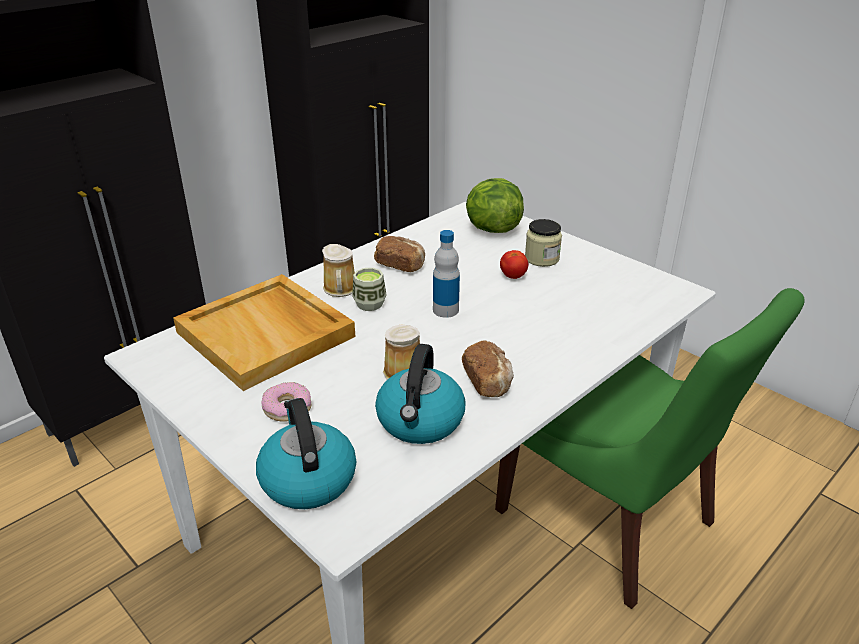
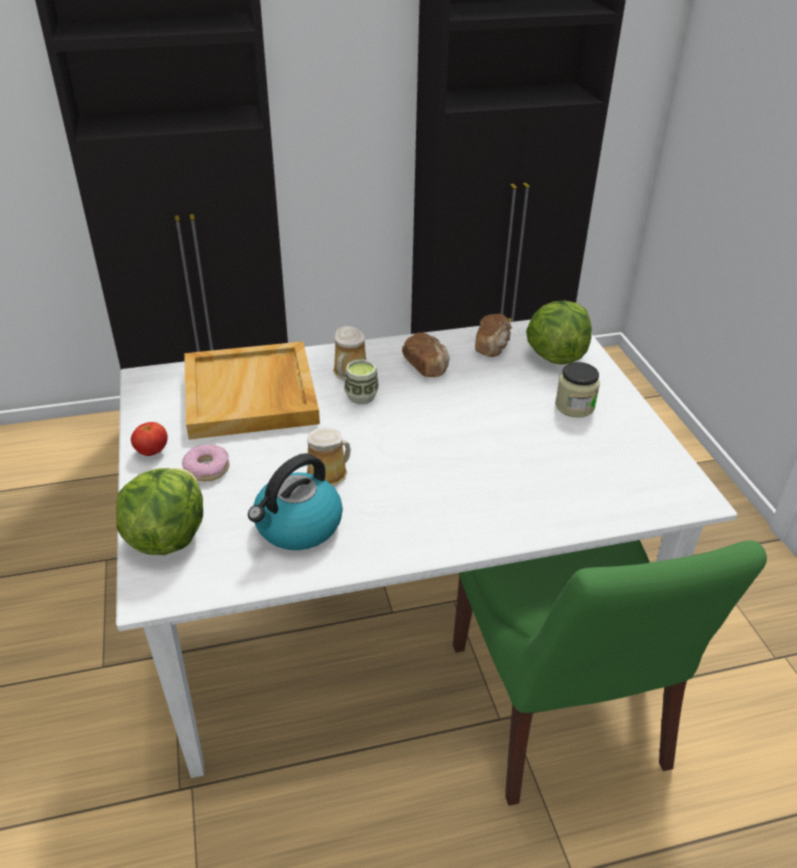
camera: 30 degrees right, 5 degrees up
(307, 479) = (166, 536): kettle -> lettuce
(445, 310) = (423, 427): bottle -> none
(488, 381) = (392, 514): bread -> bread (493, 346)
(513, 276) = (524, 415): tomato -> tomato (152, 451)

